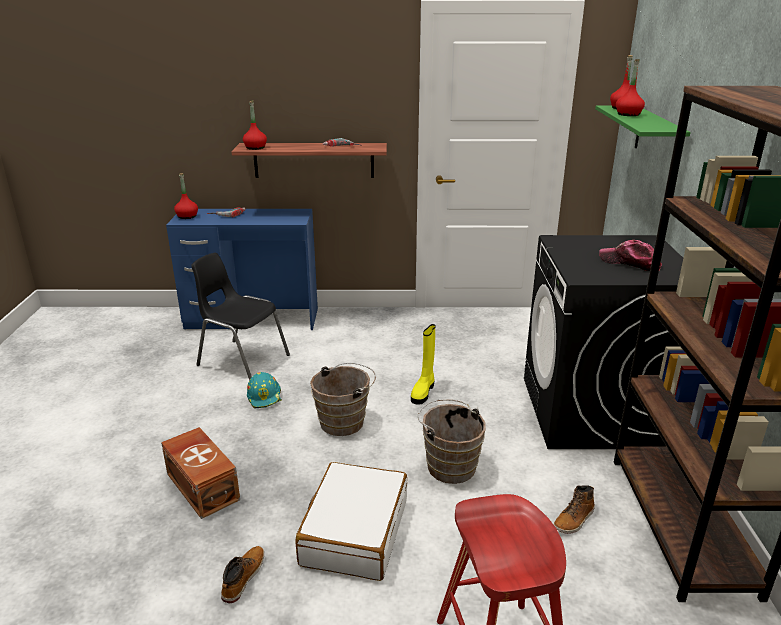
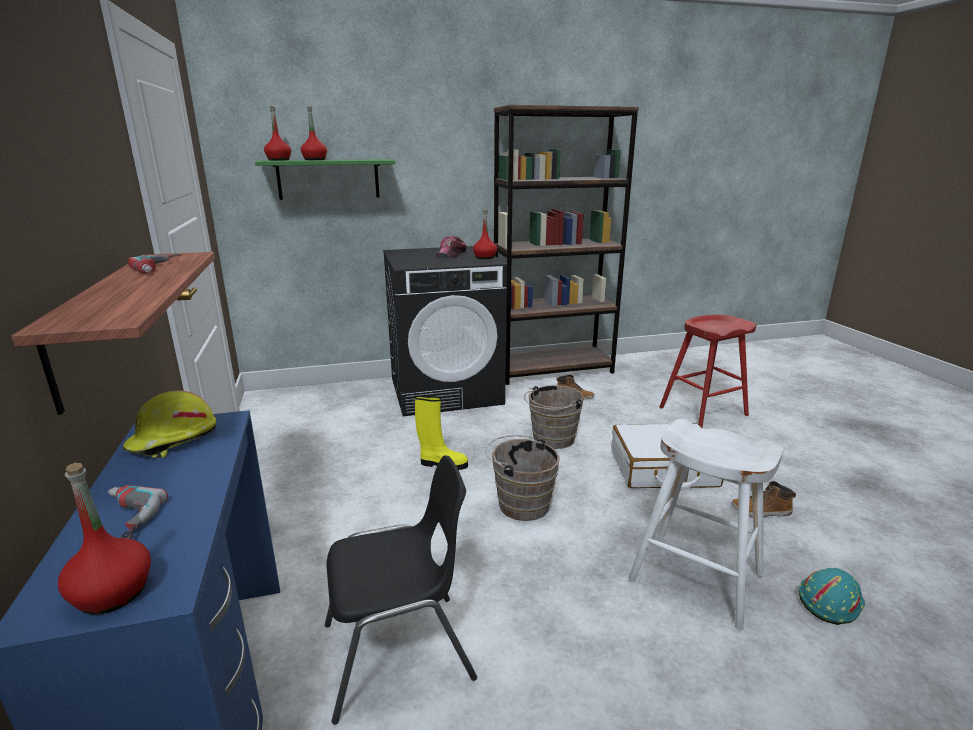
camera: 105 degrees left, 5 degrees down
(203, 485) = (696, 578): brown storage box -> white stool
(242, 360) = (400, 652): black chair -> black chair turned 120 degrees counterclockwise
(255, 147) = (115, 312): red bottle -> red bottle (485, 257)
(265, 397) = (501, 584): turquoise hard hat -> turquoise hard hat (828, 601)
(285, 215) = (173, 440): none -> yellow hard hat

